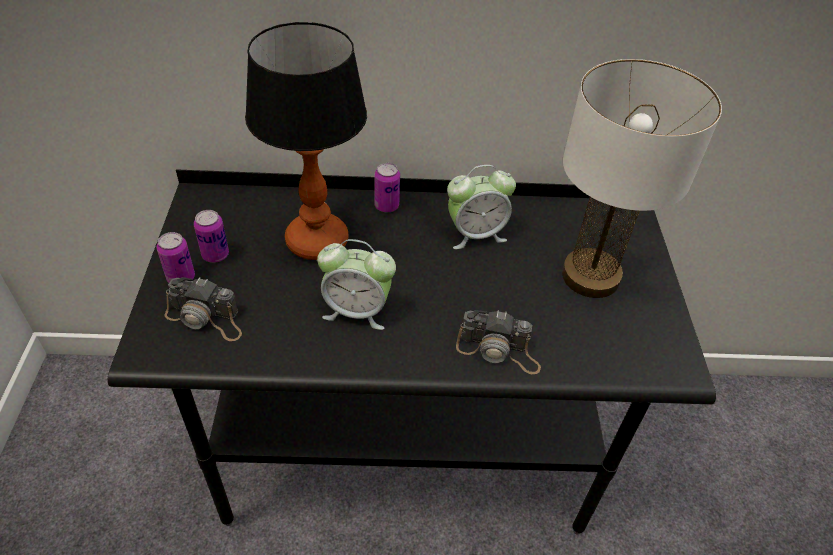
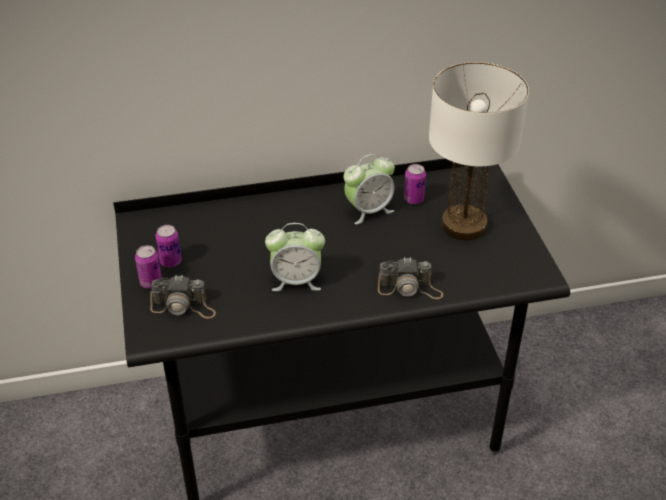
camera: 10 degrees left, 5 degrees down
(318, 241) = (248, 237): table lamp -> none
(386, 206) = (292, 202): can -> can (413, 199)

